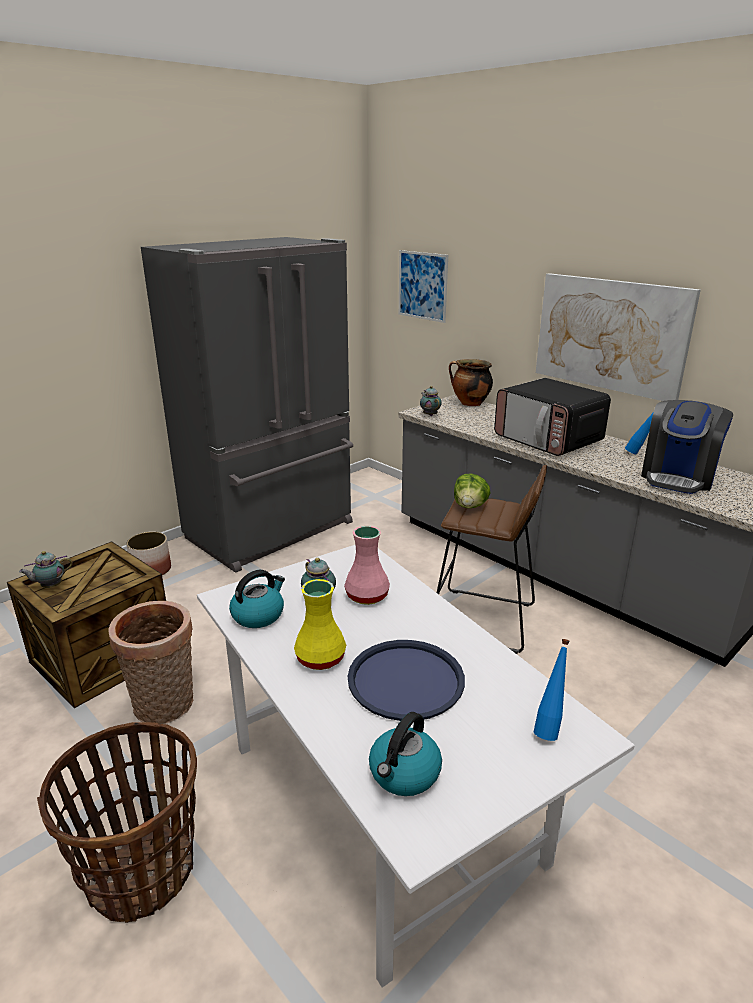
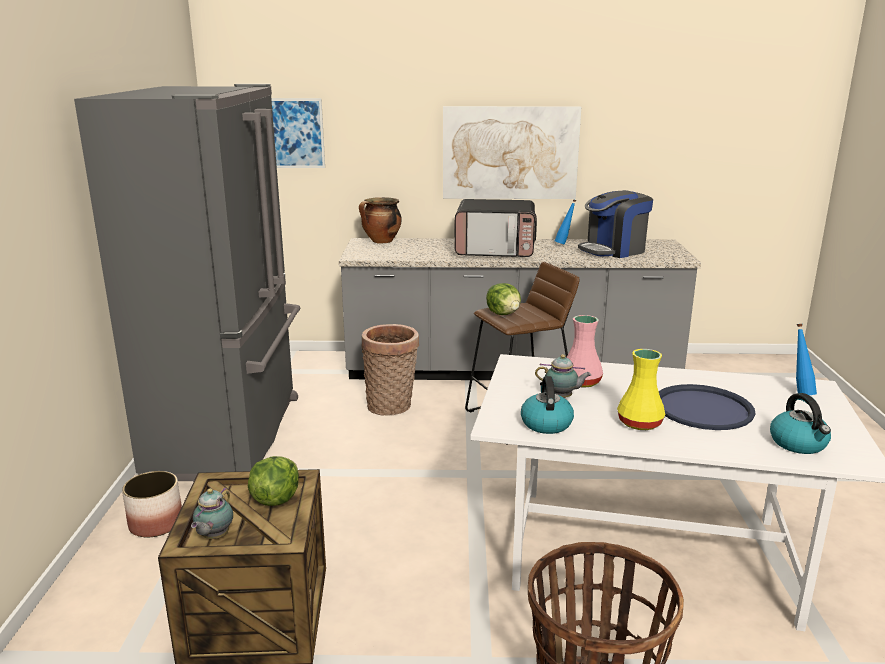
camera: 45 degrees left, 5 degrees down
(114, 580) = (275, 499): none -> lettuce
(165, 707) = (398, 606): basket -> basket (392, 406)
(429, 415) = (371, 256): teapot -> none
(678, 477) = (613, 250): coffee machine -> coffee machine turned 75 degrees clockwise

